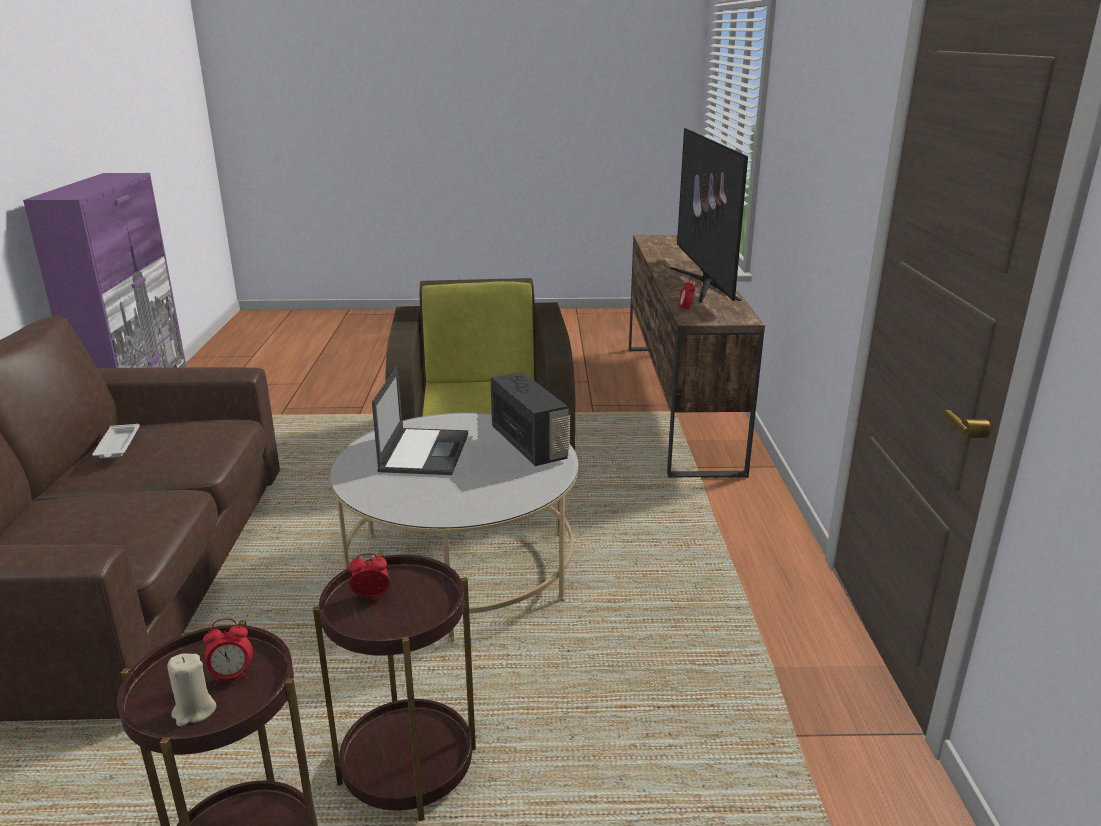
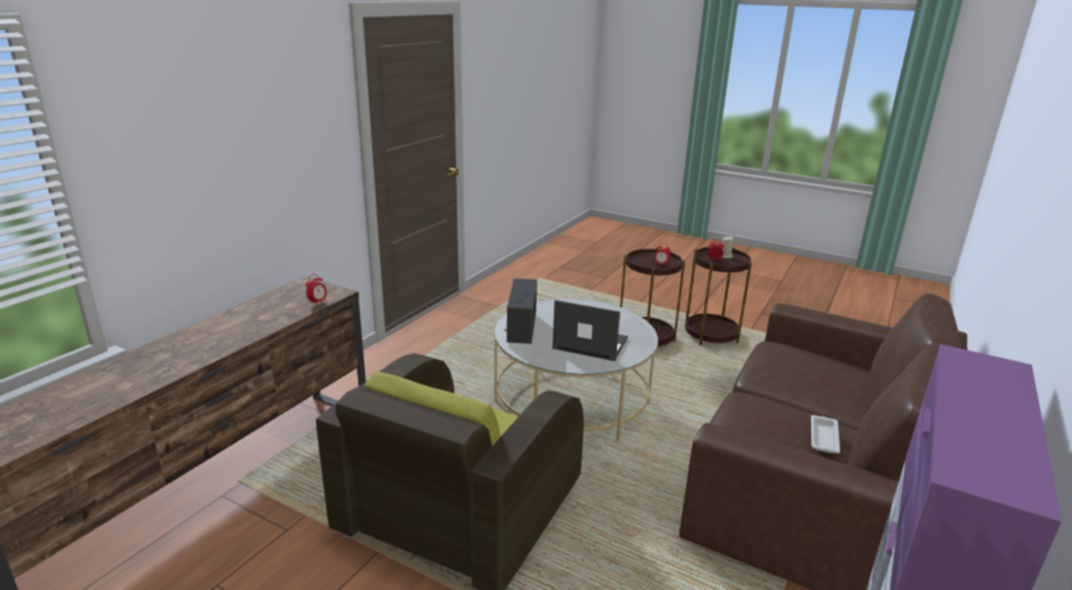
camera: 150 degrees left, 0 degrees up
(424, 451) = (589, 343): laptop -> laptop turned 75 degrees clockwise
(704, 283) = (218, 328): television -> none

